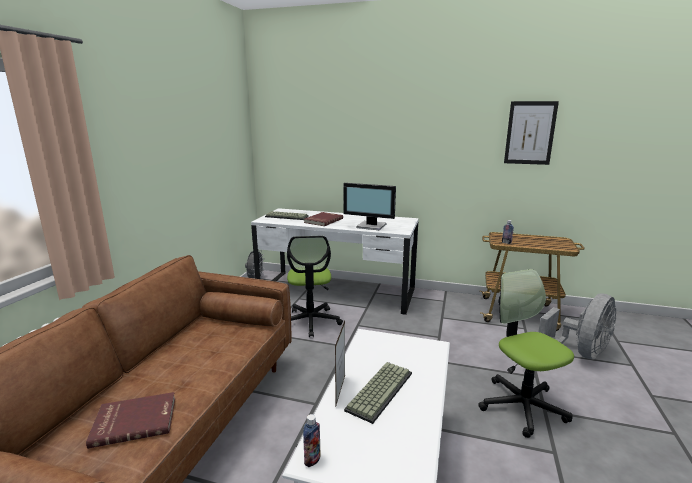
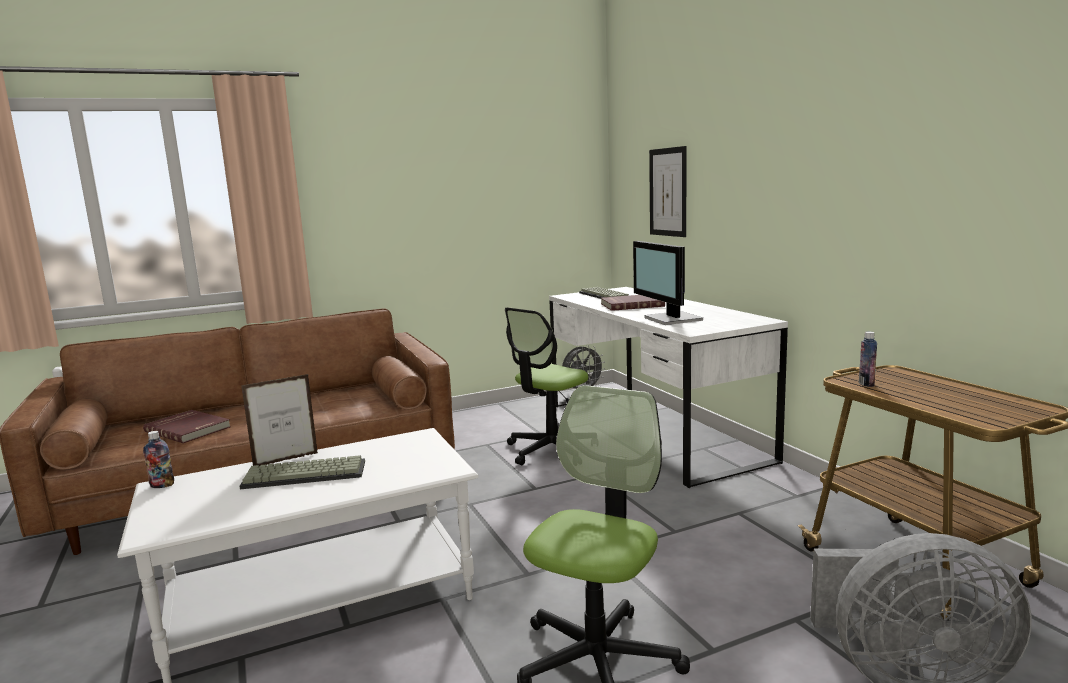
camera: 50 degrees right, 5 degrees down
(530, 133) = (993, 133): picture -> picture (668, 192)

